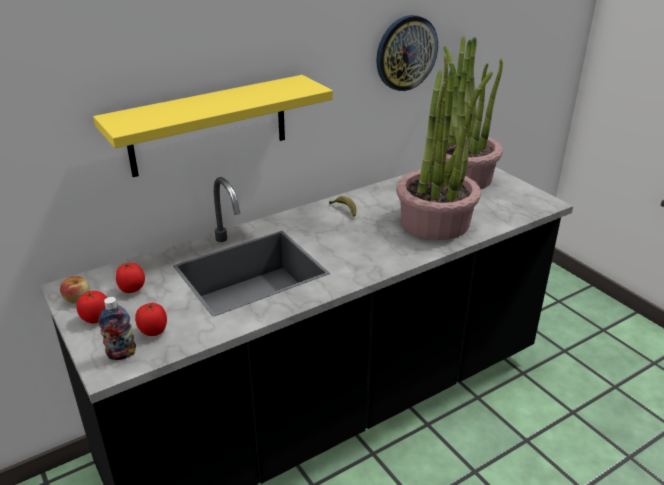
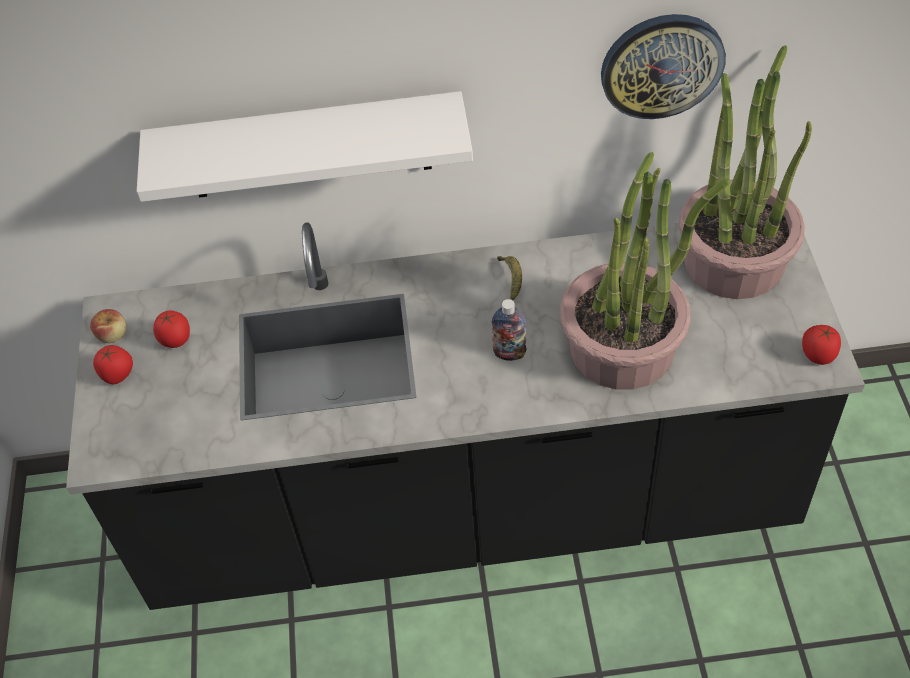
camera: 30 degrees right, 20 degrees up
(122, 354) = (120, 442): bottle -> bottle (509, 353)
(153, 331) = (167, 419): tomato -> tomato (817, 355)
(209, 125) = (308, 146): yellow shelf -> white shelf

